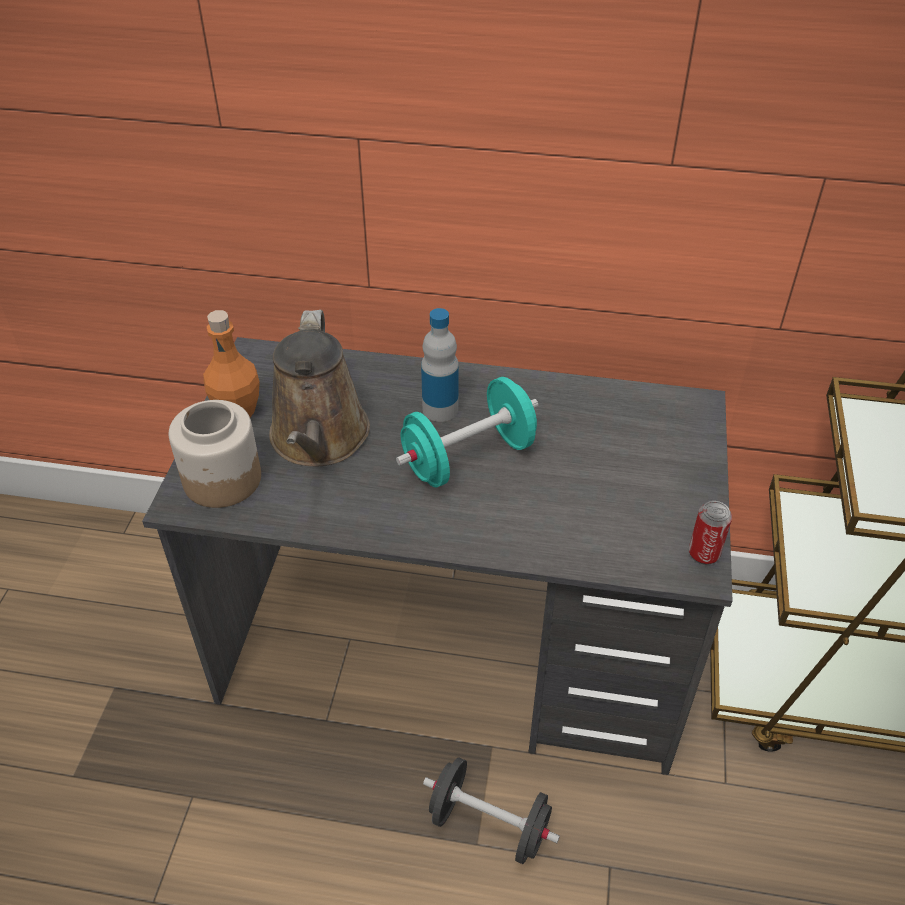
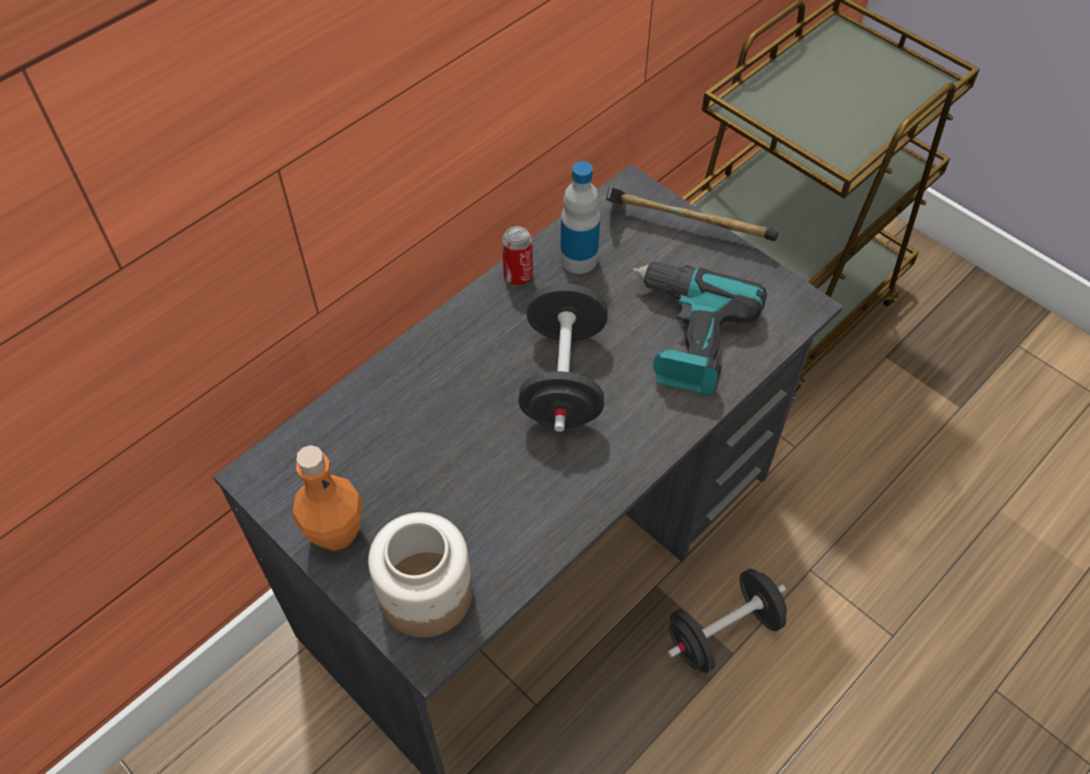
camera: 55 degrees left, 10 degrees up
(319, 439) = (440, 481): brown watering can -> none
(440, 409) = (483, 363): bottle -> bottle (578, 259)
(468, 458) = (563, 379): turquoise dumbbell -> black dumbbell
(583, 509) = (686, 336): none -> power drill
(695, 453) = (683, 227): none -> hammer
(703, 554) = (788, 291): can -> can (518, 276)

